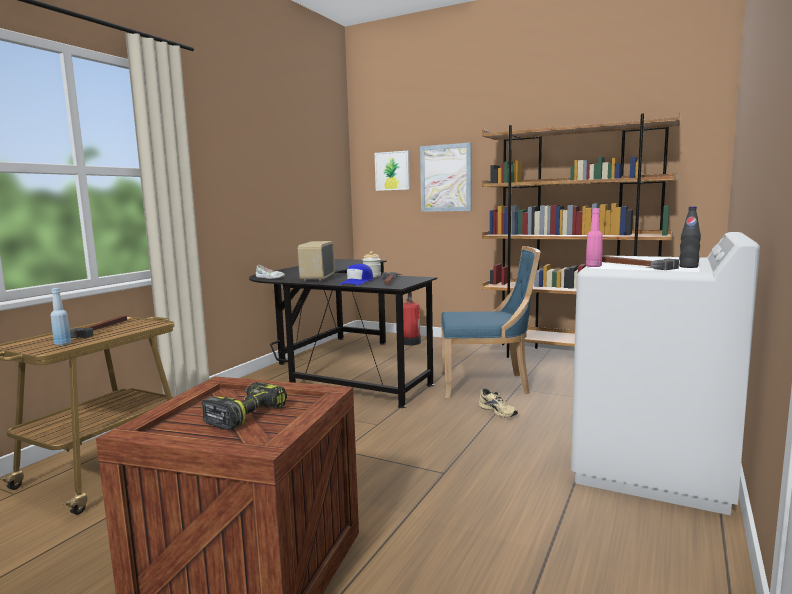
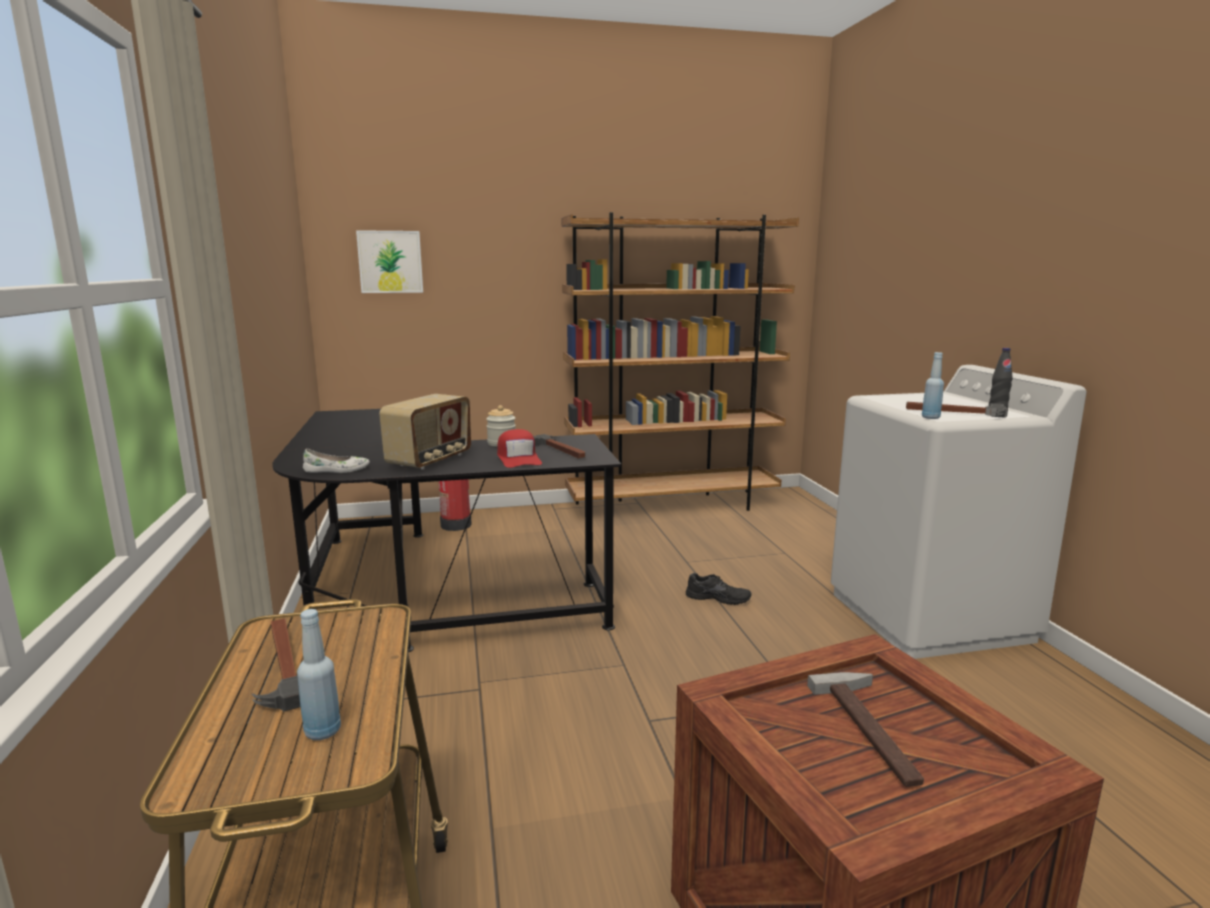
camera: 40 degrees left, 5 degrees up
(246, 415) = (875, 730): power drill -> hammer
(317, 278) = (430, 460): radio -> radio turned 120 degrees counterclockwise
(357, 282) = (518, 458): blue cap -> red cap
(445, 178) = (484, 277): picture -> none
(487, 384) = (650, 565): blue chair -> none
(498, 411) = (718, 597): beige shoe -> black shoe
(593, 266) = (930, 417): pink bottle -> blue bottle

